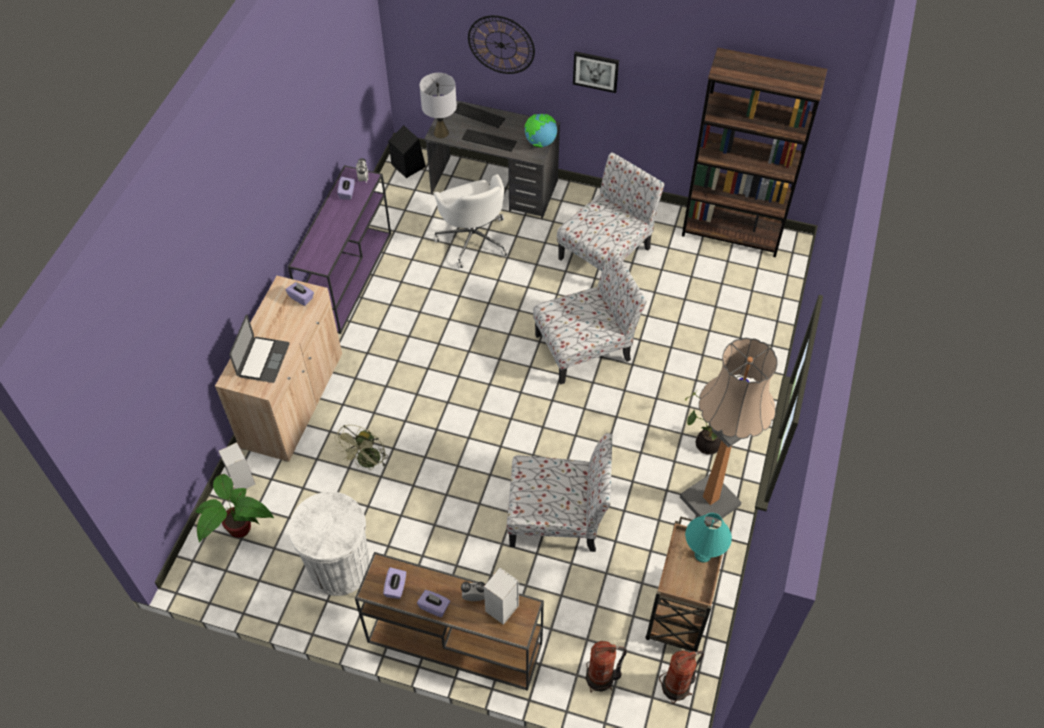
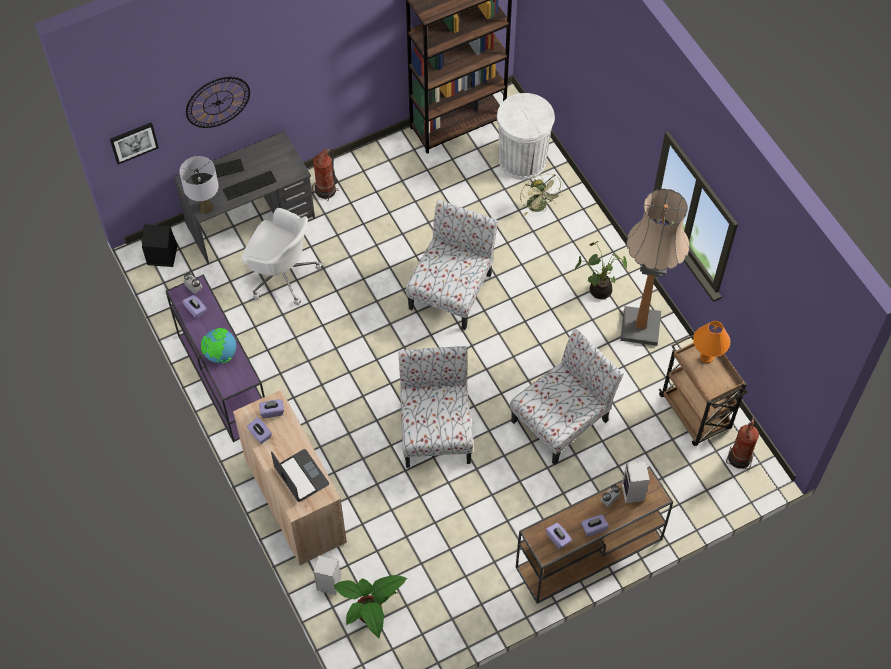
camera: 45 degrees left, 5 degrees up
(273, 306) = (260, 434): none -> purple tissue box
(339, 567) = (464, 576): white trash can -> white trash can (522, 160)
(367, 462) = (399, 495): green fan -> green fan (539, 207)
(540, 143) = (289, 158): globe -> globe (220, 355)
(596, 71) = (306, 72): picture -> picture (133, 142)
(601, 678) = (694, 492): fire extinguisher -> fire extinguisher (326, 190)
(606, 252) = (389, 207): chair -> chair (435, 429)
(703, 554) = (707, 356): turquoise table lamp -> orange table lamp

